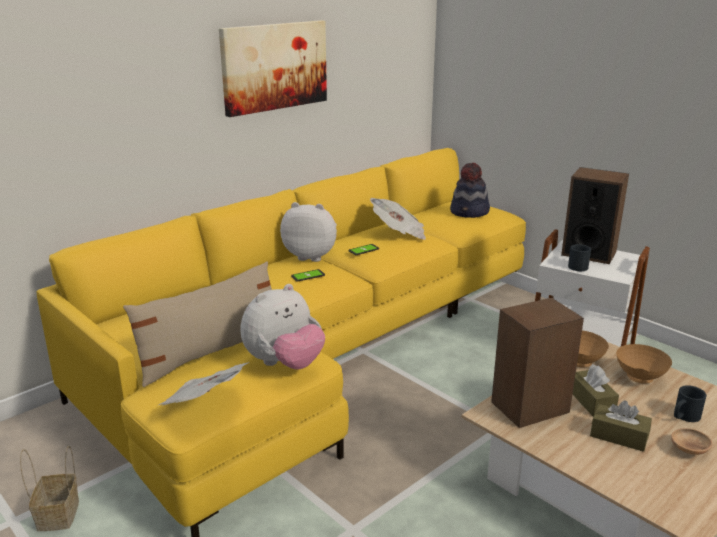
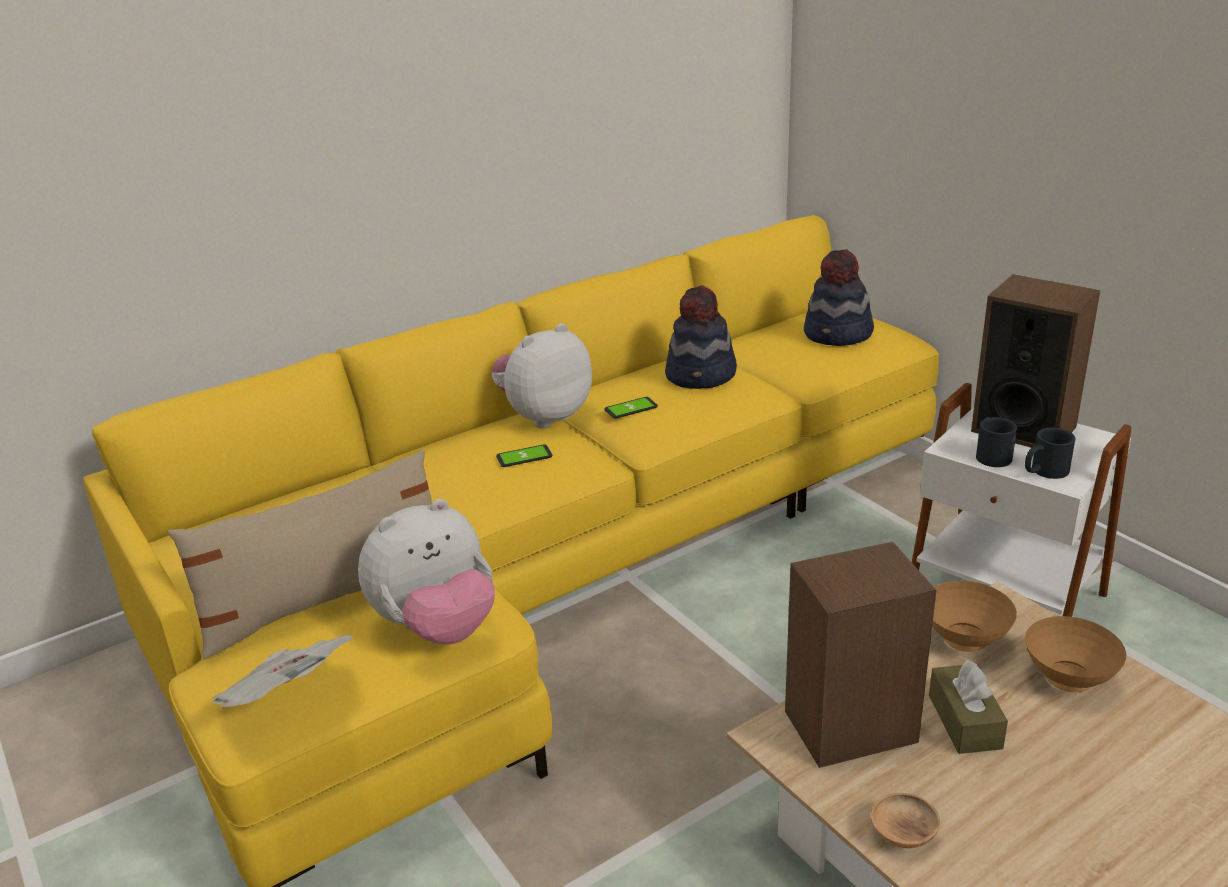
camera: 10 degrees right, 5 degrees up
(59, 516) = (90, 844): basket -> none
(274, 66) = (481, 94): picture -> none
(311, 256) = (543, 416): plush toy -> plush toy turned 60 degrees counterclockwise
(399, 233) = (701, 376): newspaper -> hat
(618, 436) = (995, 798): brown tissue box -> none
(684, 416) = (1129, 766): black mug -> black mug (1044, 472)
(689, 450) = (1119, 838): brown bowl -> brown bowl (903, 834)

